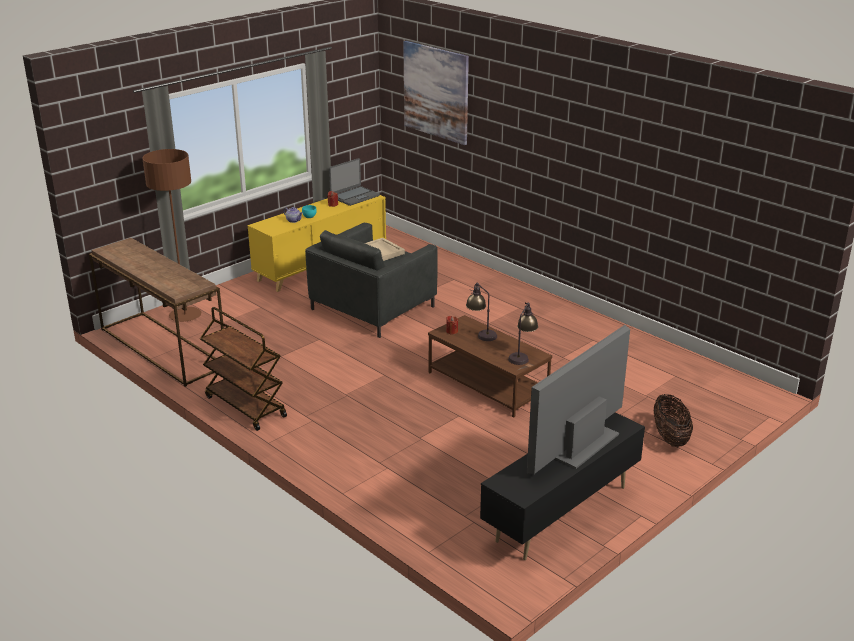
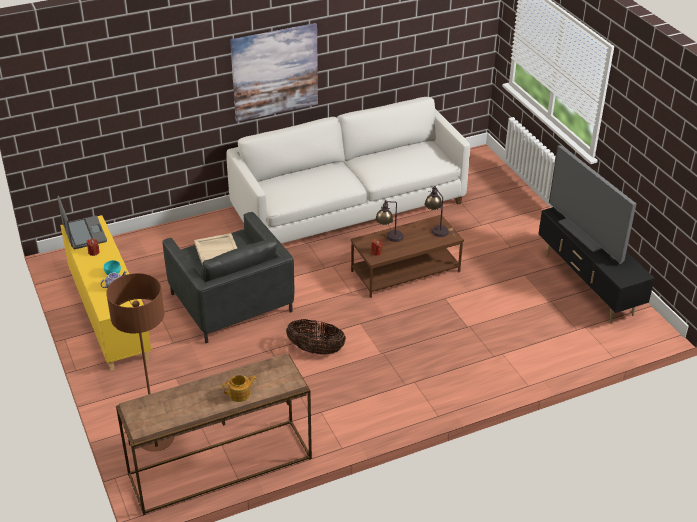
camera: 70 degrees left, 10 degrees up
(154, 275) = (240, 394): none -> teapot
(244, 406) = (370, 421): brown cart -> none
(436, 92) = (104, 85): picture -> picture (275, 72)
(571, 333) = (349, 206): none -> white sofa
(670, 437) = (516, 211): basket -> basket (315, 350)

